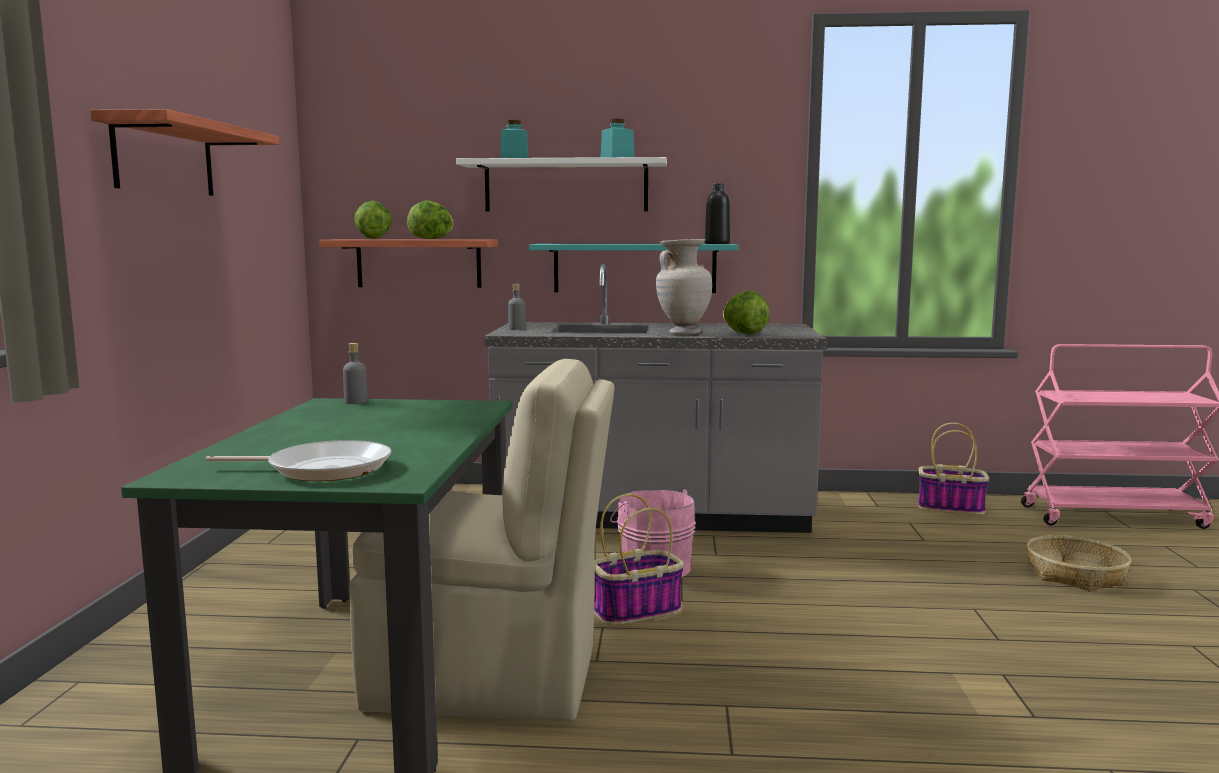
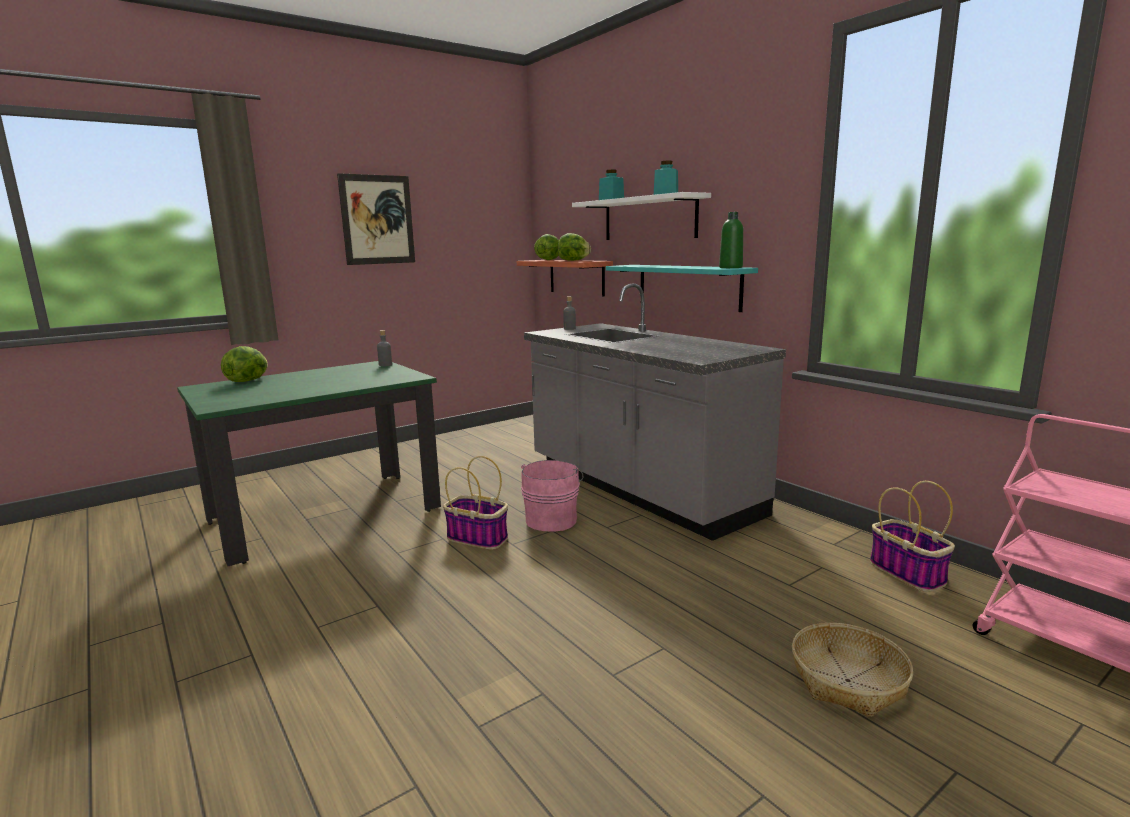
camera: 50 degrees right, 5 degrees up
(164, 158) = (377, 220): shelf -> picture
(323, 469) = (228, 395): frying pan -> none
(491, 677) = (349, 538): beige chair -> none
(683, 333) = (632, 345): beige vase -> none
(717, 243) = (730, 267): black bottle -> green bottle
(744, 333) = (670, 351): lettuce -> lettuce (248, 381)

